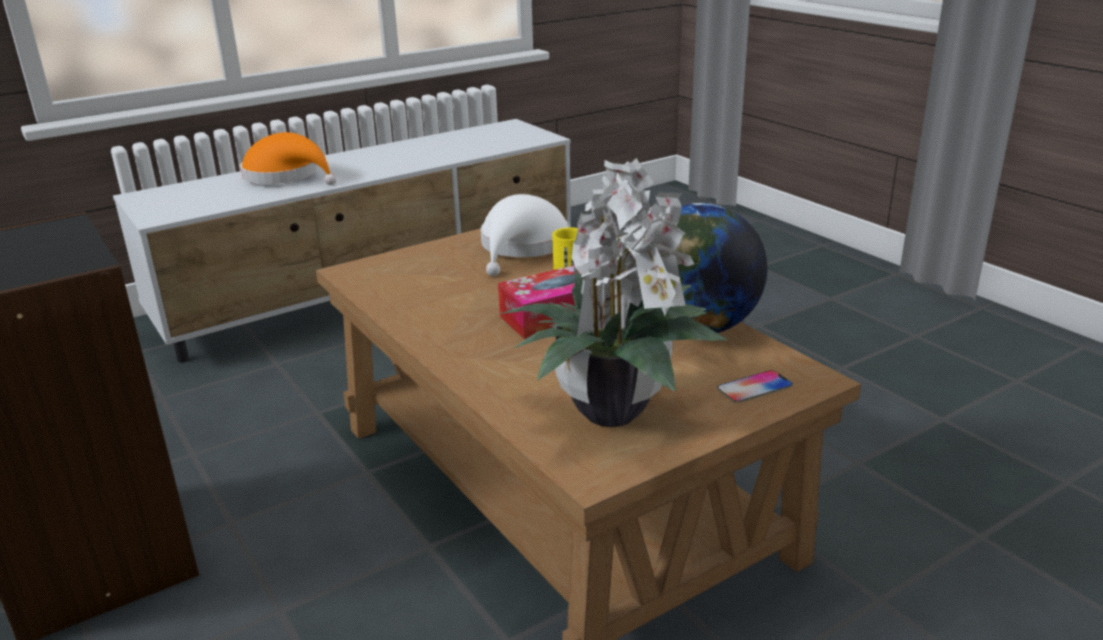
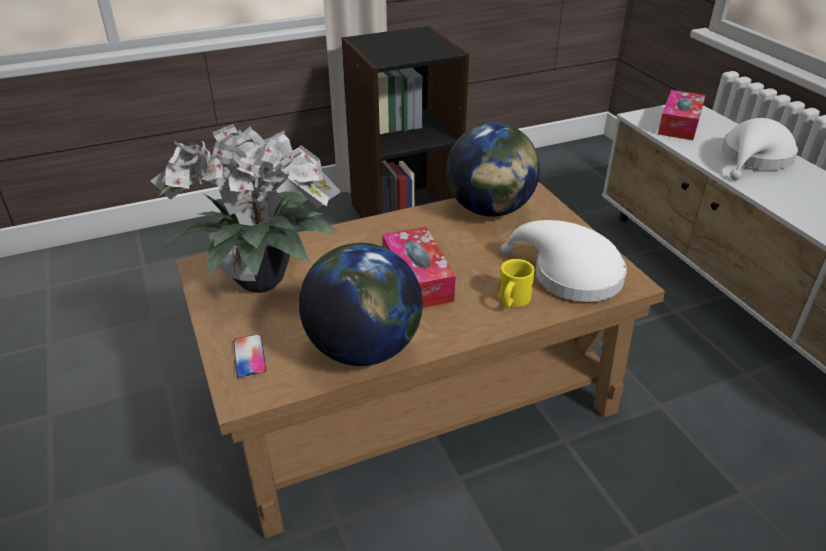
camera: 100 degrees right, 10 degrees up
(188, 201) = (679, 124): none -> tissue box
(286, 176) = (754, 158): orange hat -> white hat
(396, 289) = (490, 210): none -> globe

